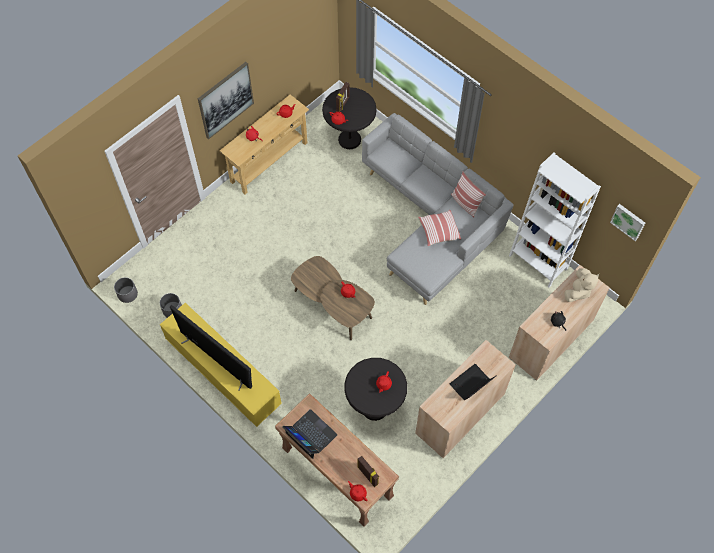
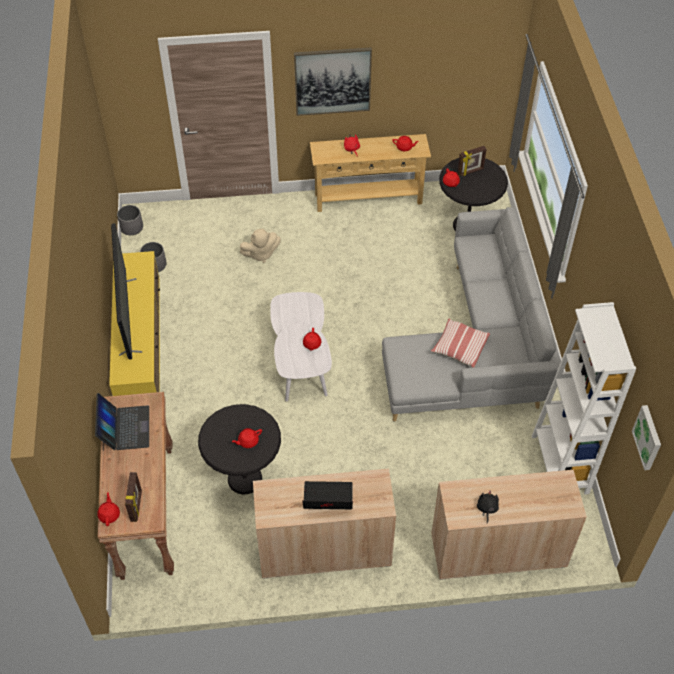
camera: 40 degrees right, 10 degrees down
(333, 305) = (301, 359): brown coffee table -> white coffee table
(465, 203) = (515, 341): pillow -> none
(578, 291) = (544, 494): beige plush toy -> beige plush toy (260, 254)

